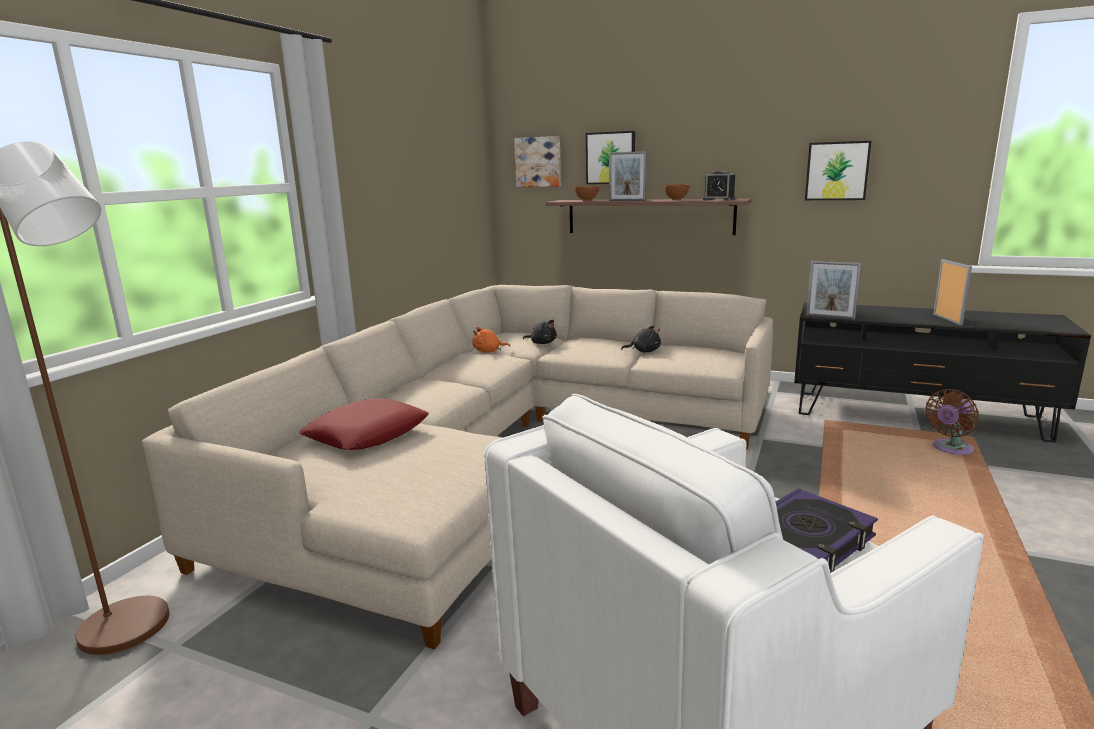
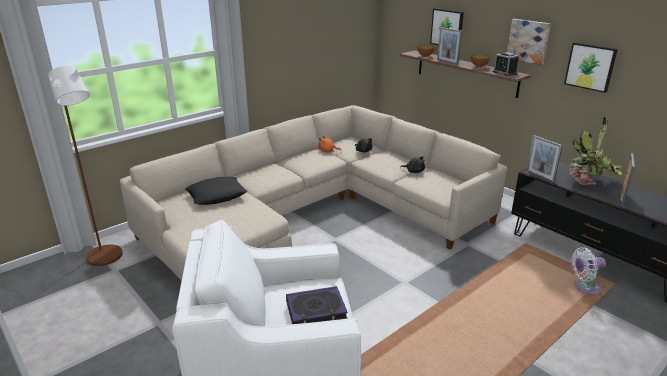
camera: 25 degrees right, 10 degrees up
(367, 434) = (217, 195): red pillow -> black pillow
(538, 162) = (405, 22): picture -> picture (528, 41)
(895, 314) = (591, 184): none -> potted plant
(950, 449) = (584, 287): brown fan -> white fan

